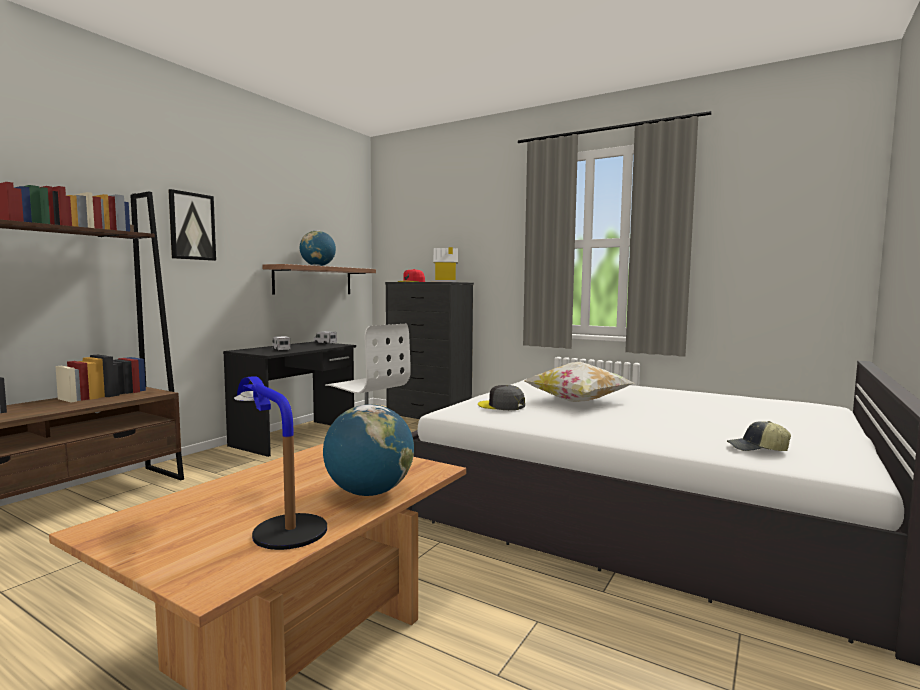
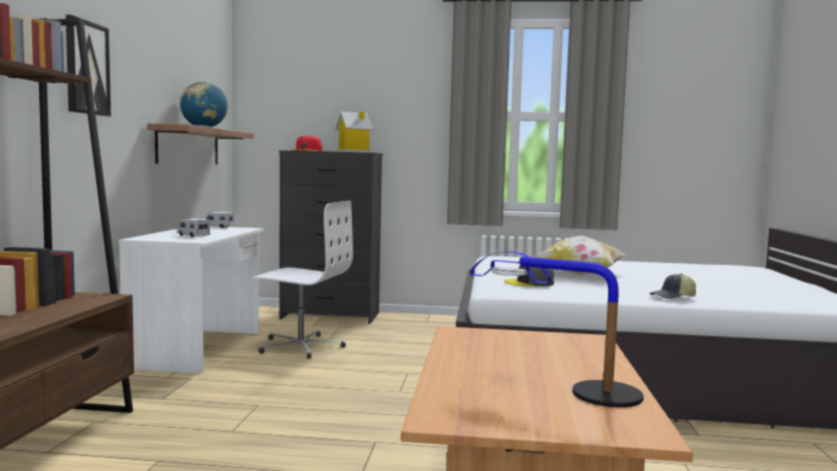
camera: 25 degrees left, 0 degrees up
(296, 437) = (199, 349): black desk -> white desk
(369, 492) = (588, 361): globe -> none
(757, 449) = (783, 299): cap -> cap (673, 297)

